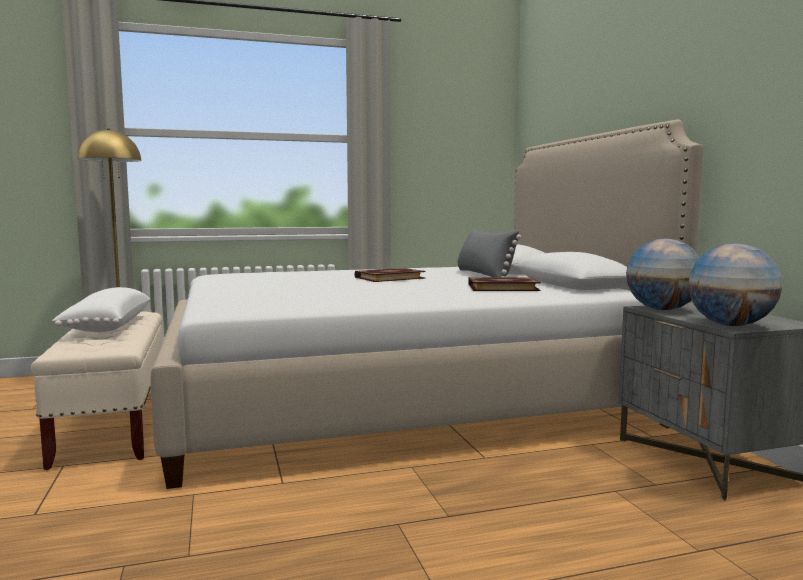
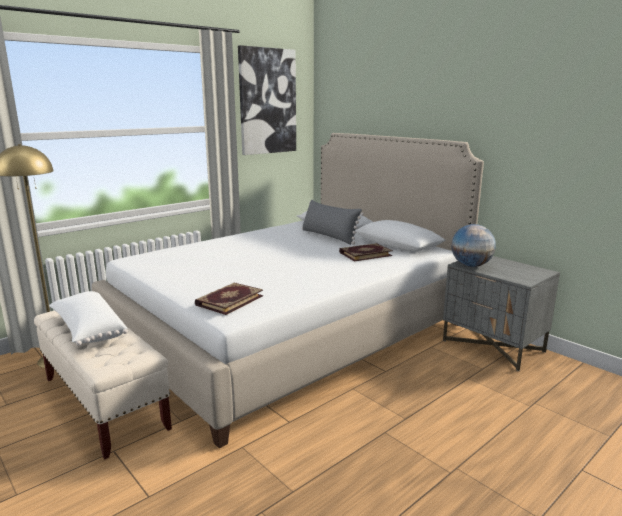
camera: 25 degrees left, 10 degrees up
(389, 278) = (276, 250): book -> book (229, 300)
(444, 110) = (267, 101): none -> picture
(731, 325) = (520, 278): globe -> none

